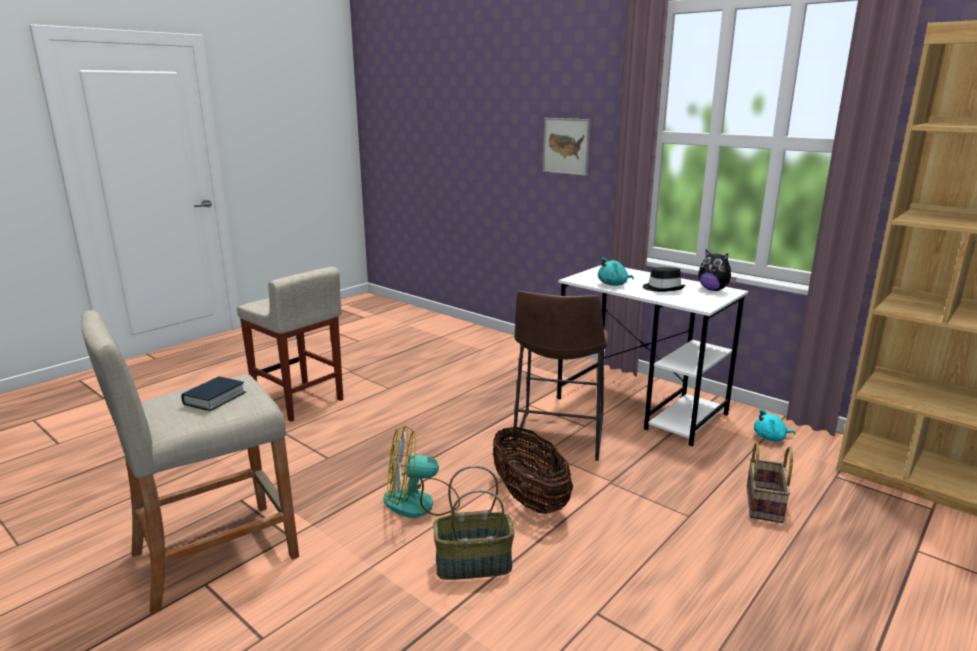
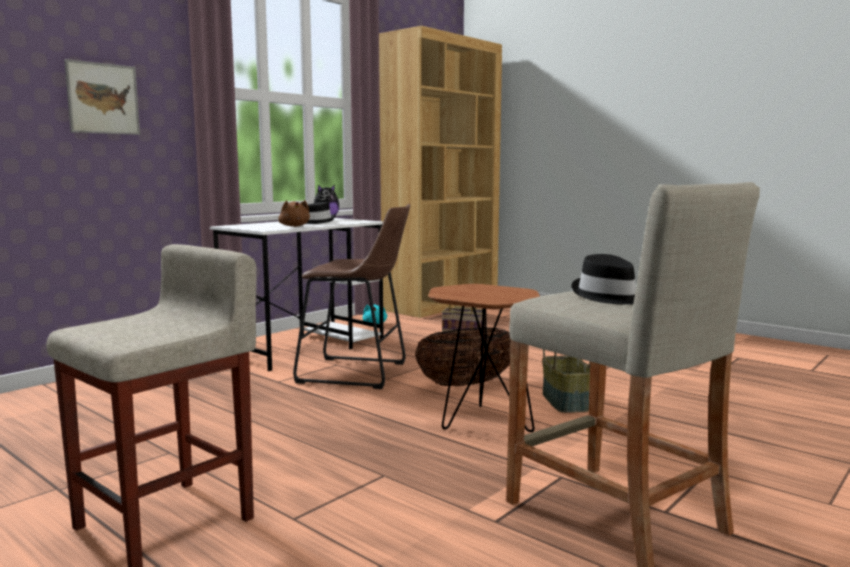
camera: 90 degrees left, 10 degrees down
(214, 399) = (608, 297): book -> black hat
(421, 503) = (481, 421): fan -> brown side table
(614, 284) = (294, 226): turquoise plush toy -> brown plush toy

